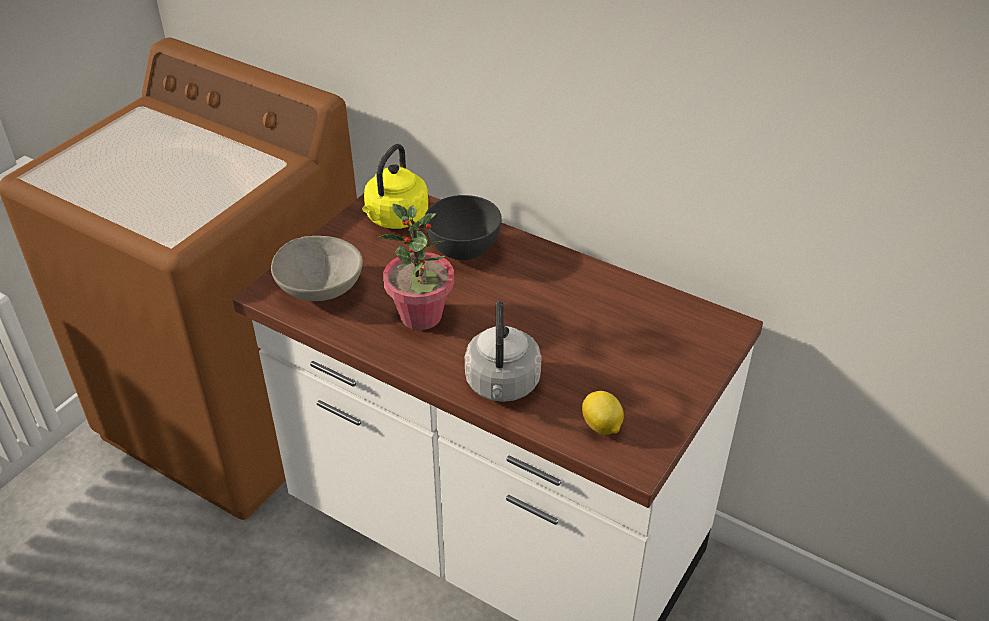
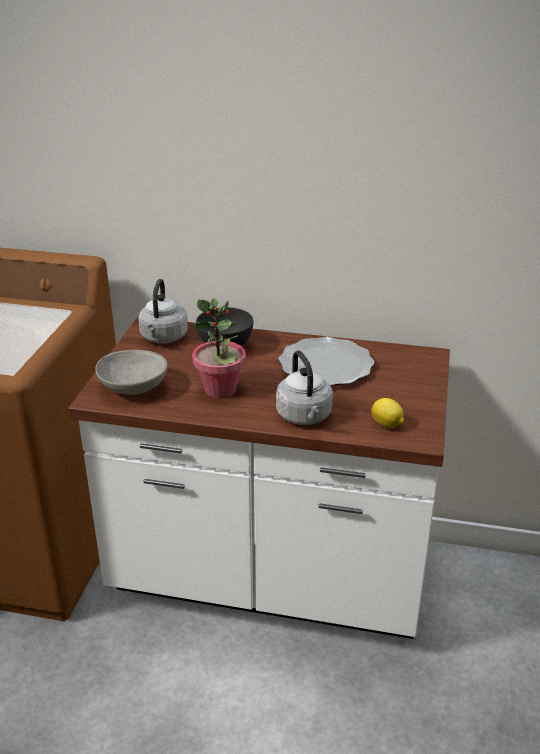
camera: 20 degrees left, 10 degrees down
(395, 219) = (163, 338): yellow kettle -> grey kettle
(576, 310) = (326, 365): none -> plate

